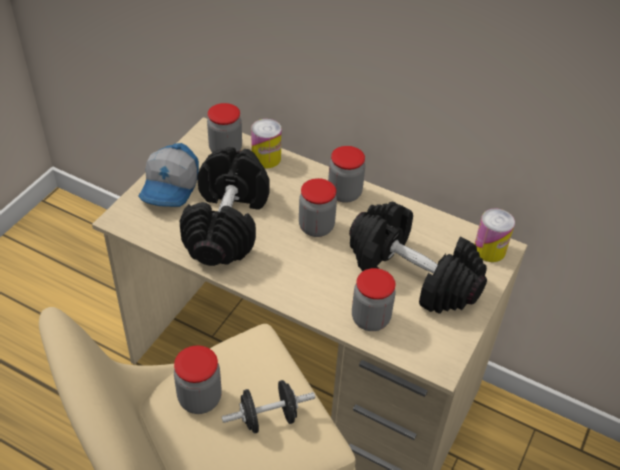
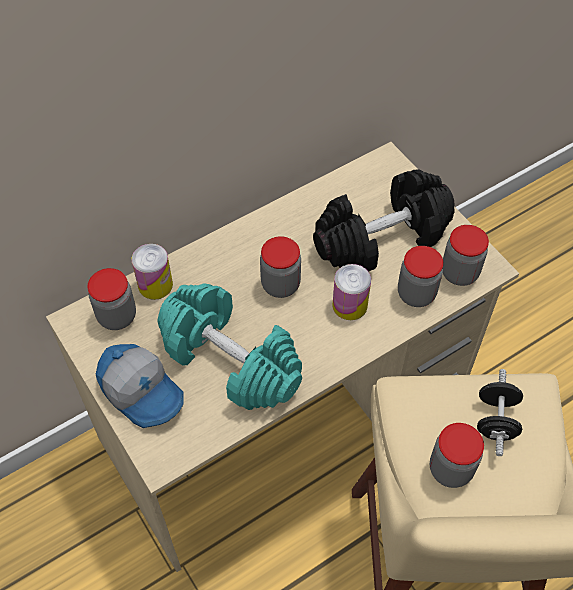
camera: 60 degrees left, 10 degrees up
(227, 224) = (231, 360): black dumbbell -> turquoise dumbbell
(344, 193) = (249, 241): jar -> jar (459, 273)
(489, 250) = (383, 169): can -> can (349, 305)

